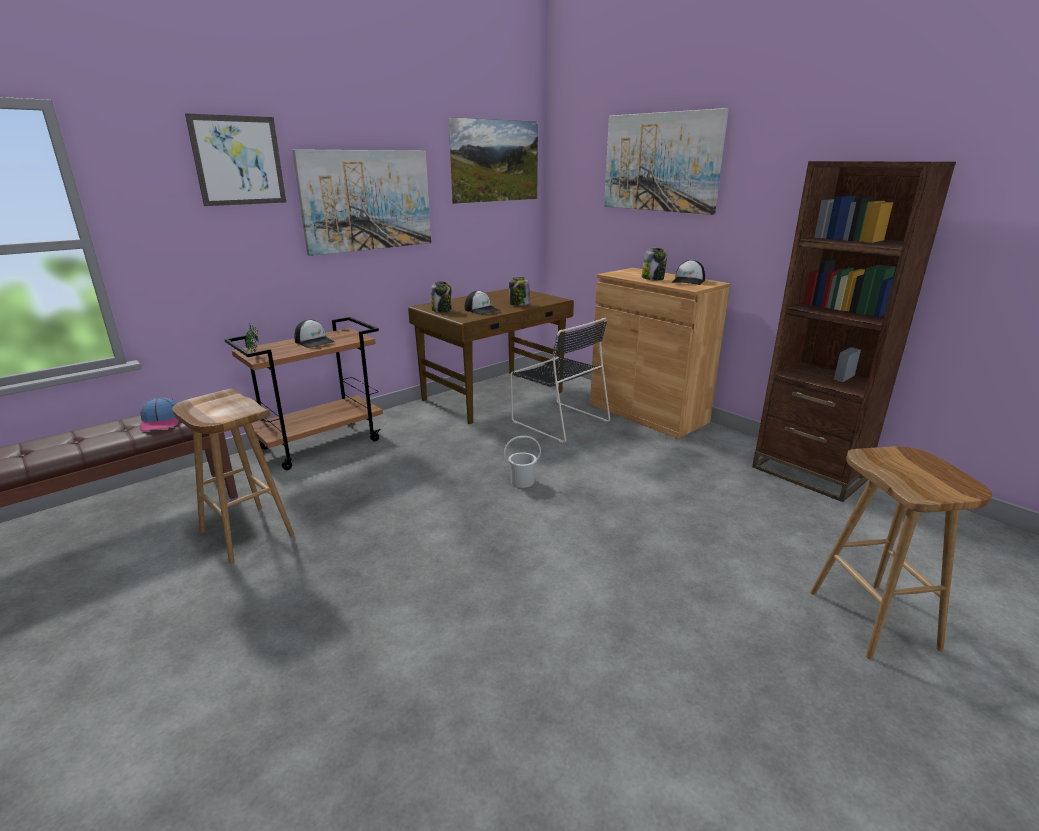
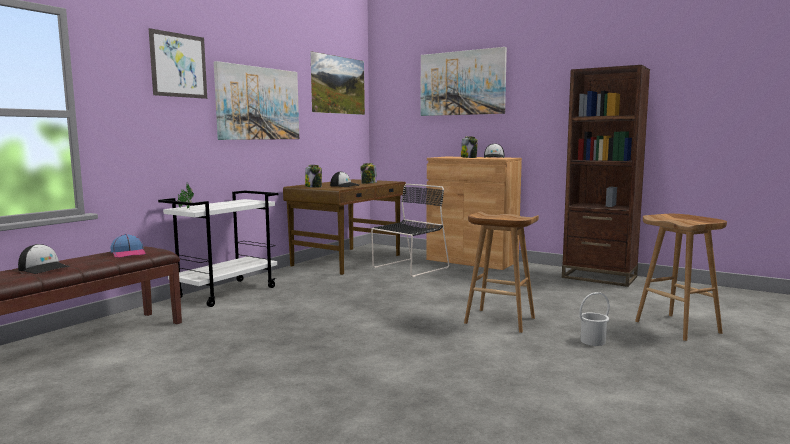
camera: 15 degrees left, 15 degrees down
(245, 533) = (209, 338): brown stool -> brown stool (498, 320)
(315, 341) = (228, 204): cap -> cap (44, 268)
(321, 444) = (226, 292): brown cart -> white cart
(522, 481) = (408, 296): white bucket -> white bucket (592, 341)
(558, 420) = (409, 268): black chair -> black chair turned 75 degrees counterclockwise

